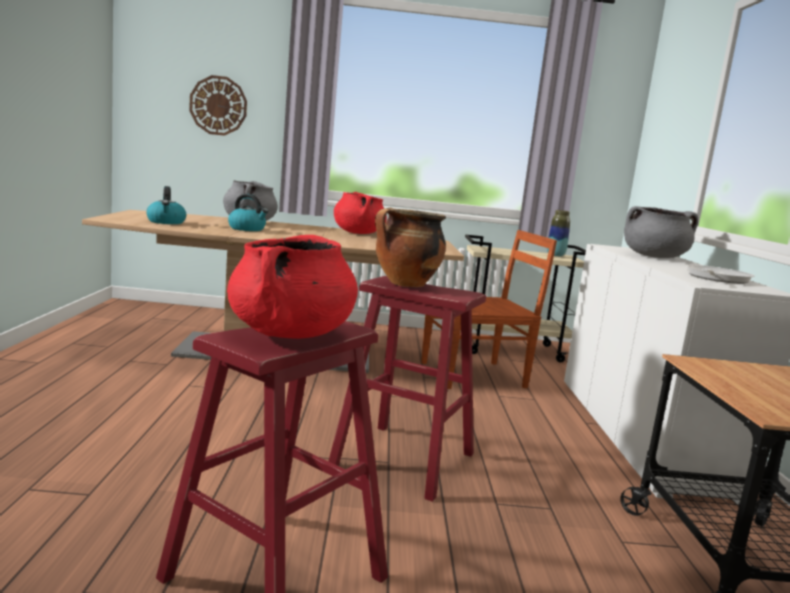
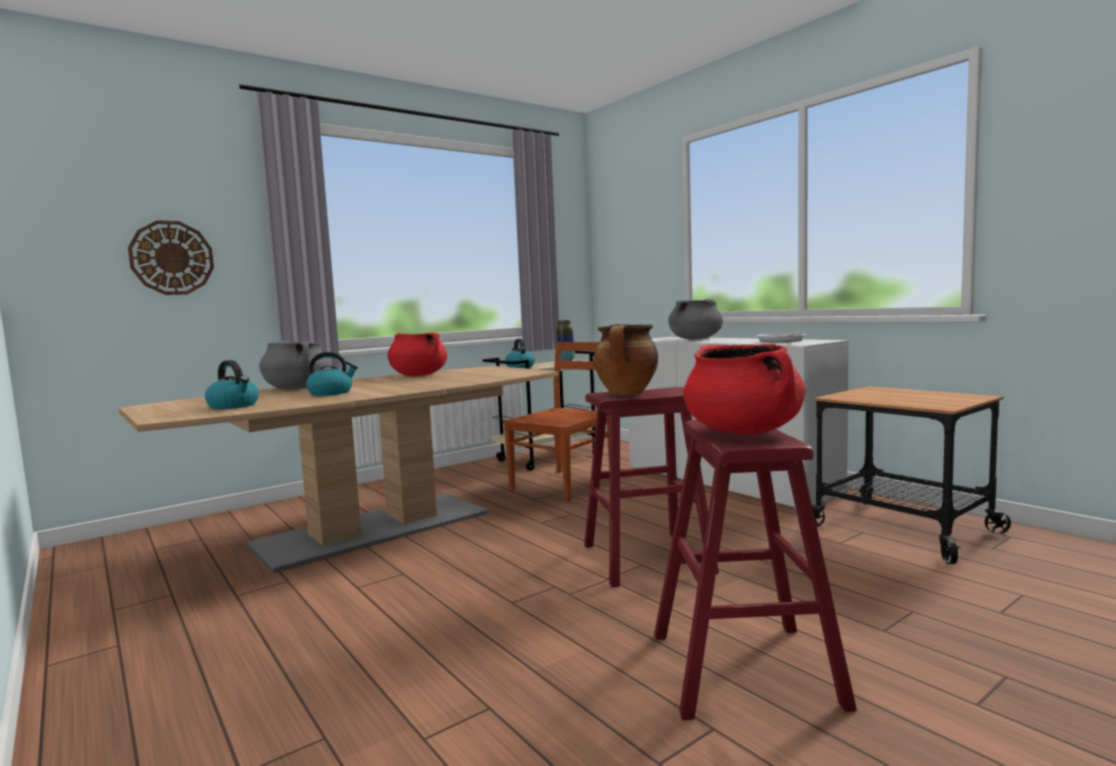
camera: 35 degrees left, 5 degrees down
(496, 249) = (520, 367): none -> kettle

